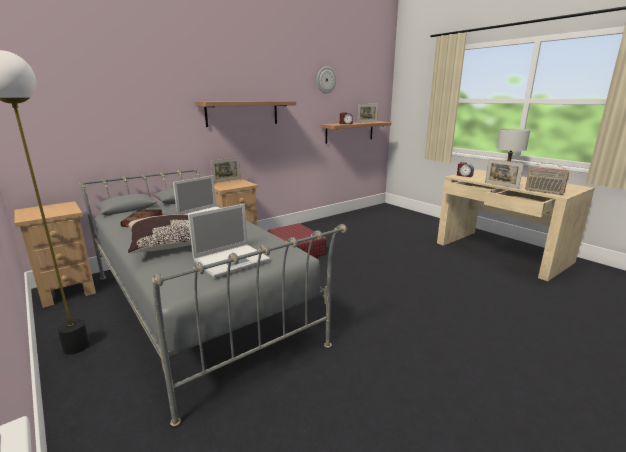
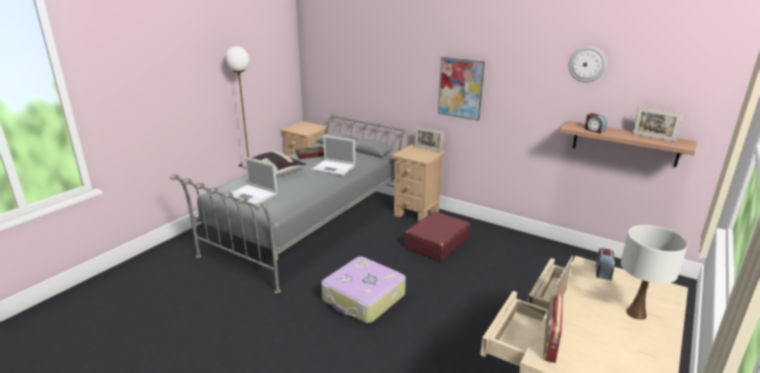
camera: 70 degrees right, 5 degrees up
(242, 113) = (460, 88): shelf -> picture
(362, 296) = (363, 298): none -> suitcase

